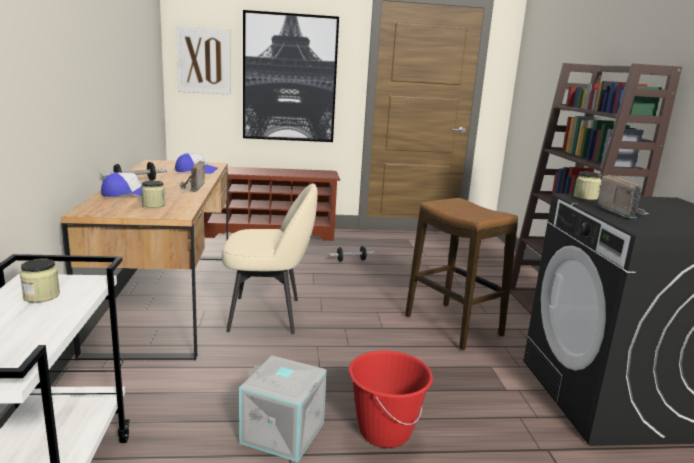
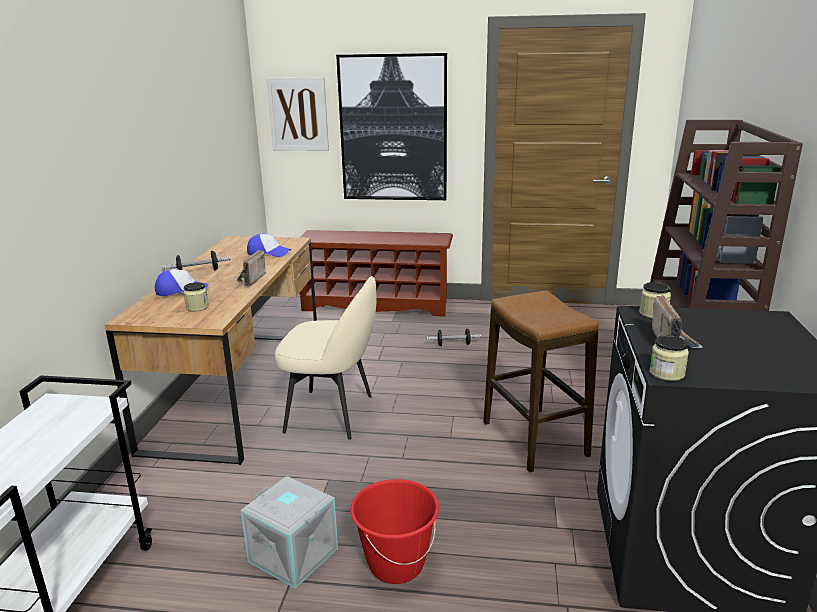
camera: 15 degrees right, 5 degrees up
(41, 296) = (52, 421): jar -> jar (667, 373)

